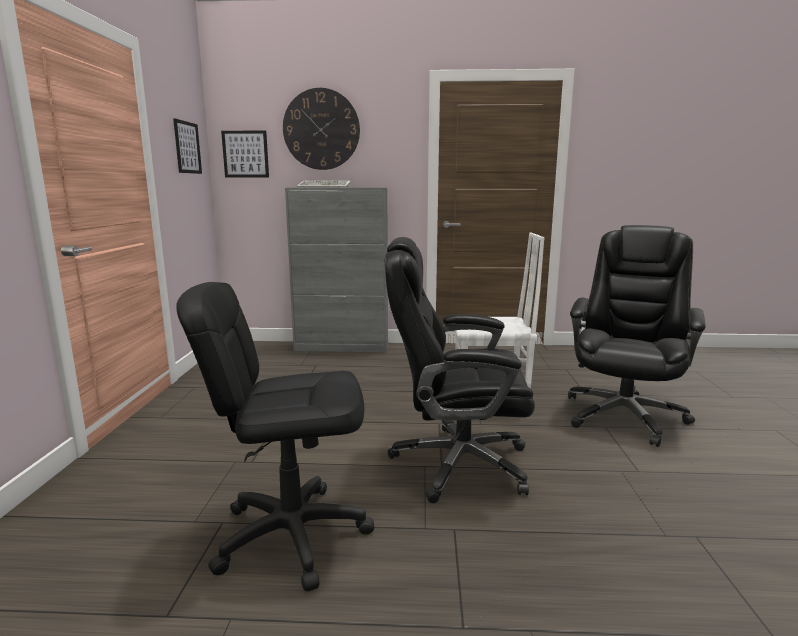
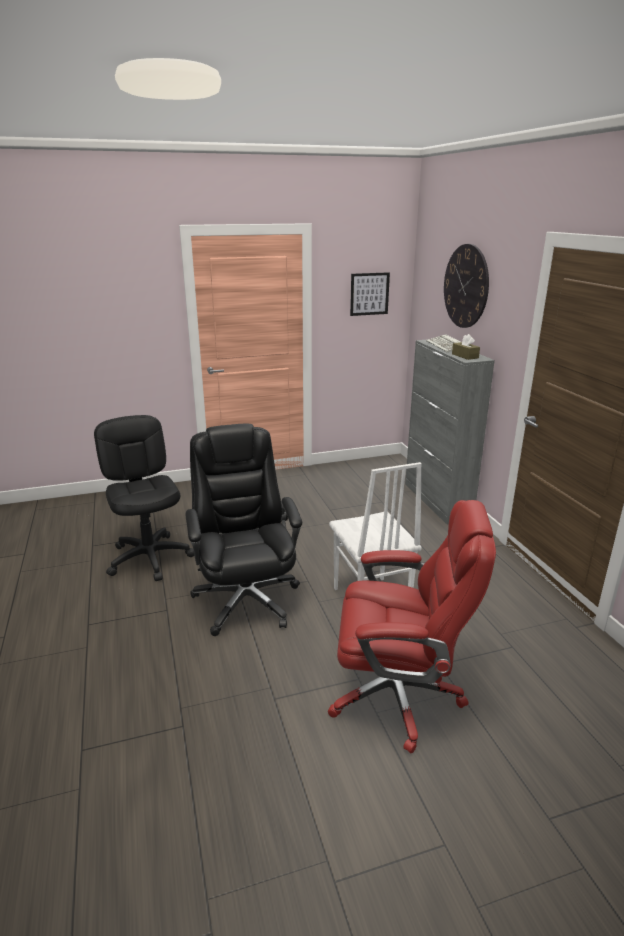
camera: 70 degrees right, 10 degrees up
(245, 154) = (426, 299): picture -> none
(365, 187) = (465, 356): none -> brown tissue box
(624, 415) = (398, 694): black office chair -> red office chair

